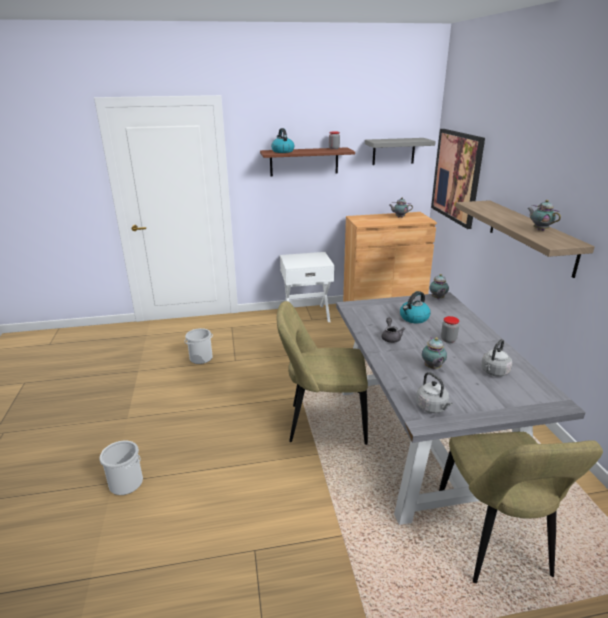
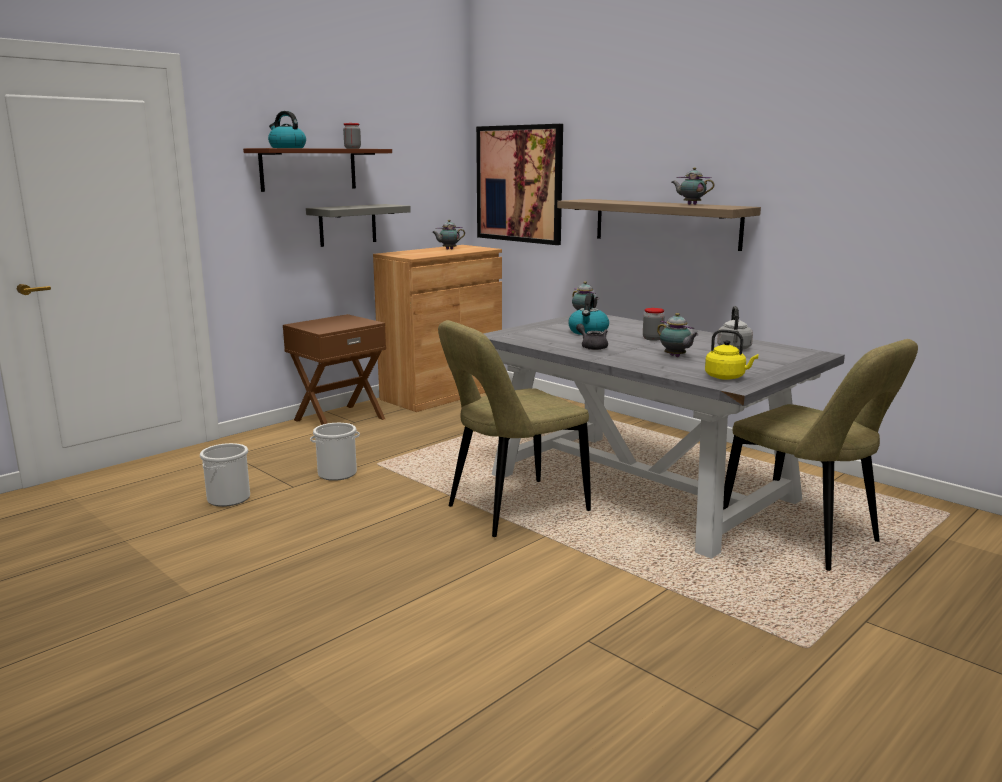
camera: 35 degrees left, 10 degrees down
(125, 483) = (303, 657): bucket -> bucket (337, 474)
(306, 315) = (339, 419): white nightstand -> brown nightstand
(393, 151) = (422, 157): grey shelf -> grey shelf (347, 225)
(432, 408) = (727, 377): grey kettle -> yellow kettle

